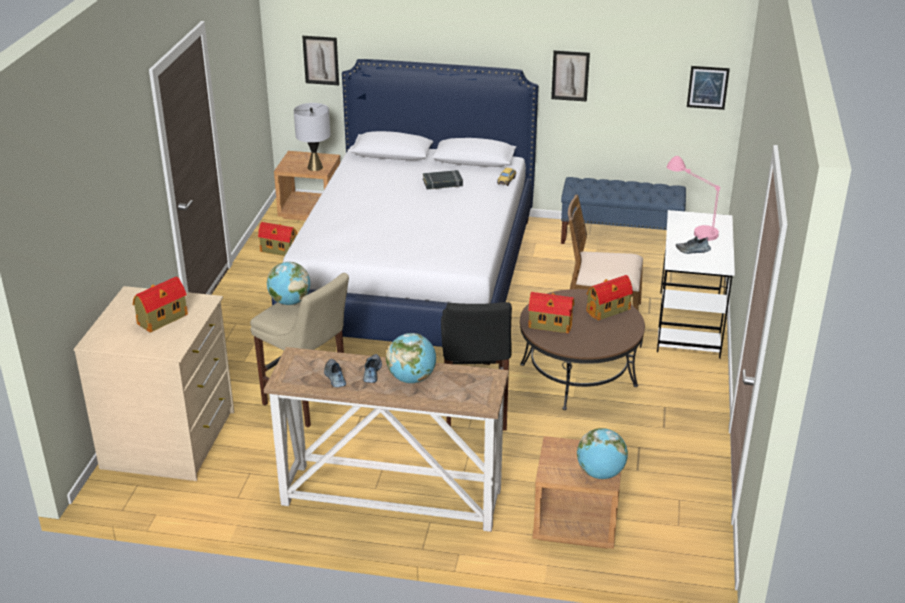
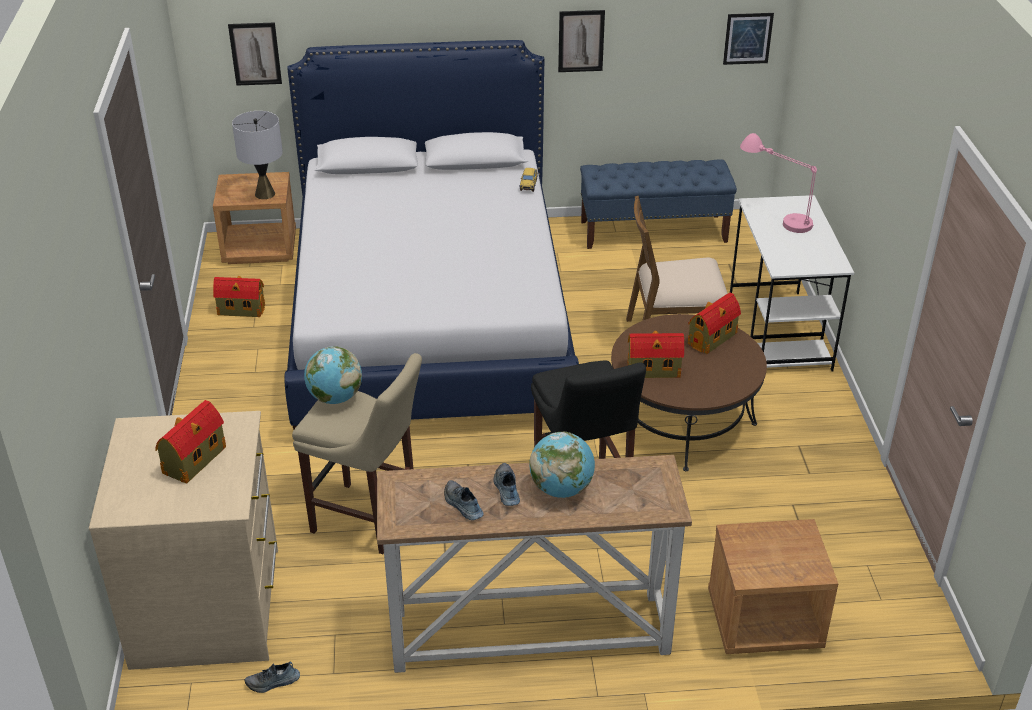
camera: 15 degrees left, 5 degrees up
(442, 183) = (451, 198): black book -> none
(600, 473) = (806, 563): globe -> none
(692, 251) = (793, 249): shoe -> shoe (273, 682)

